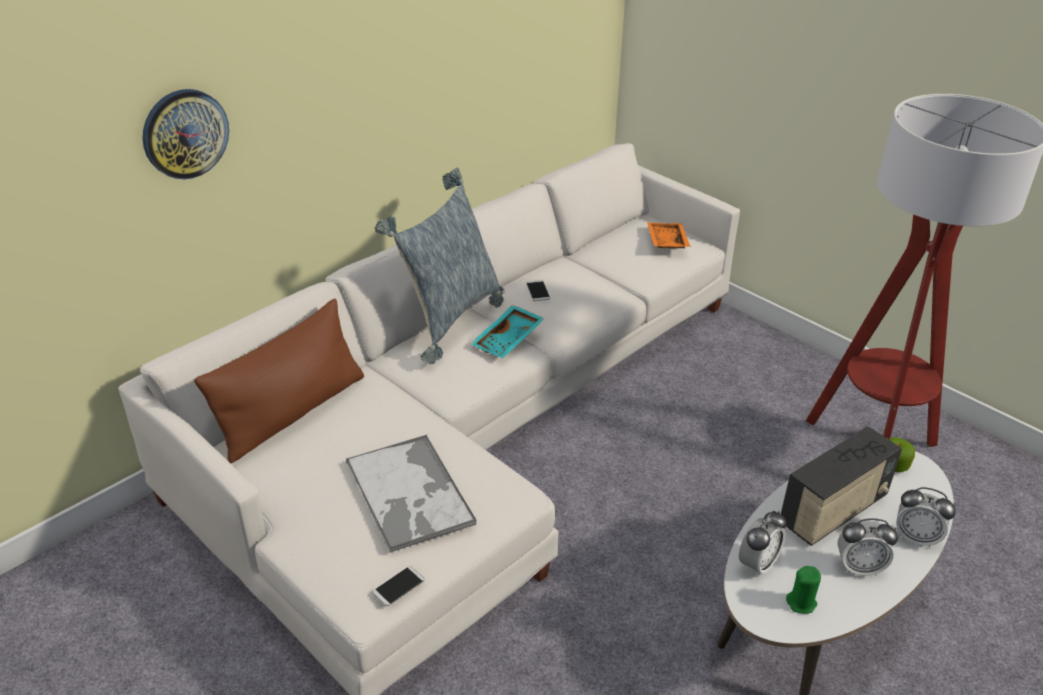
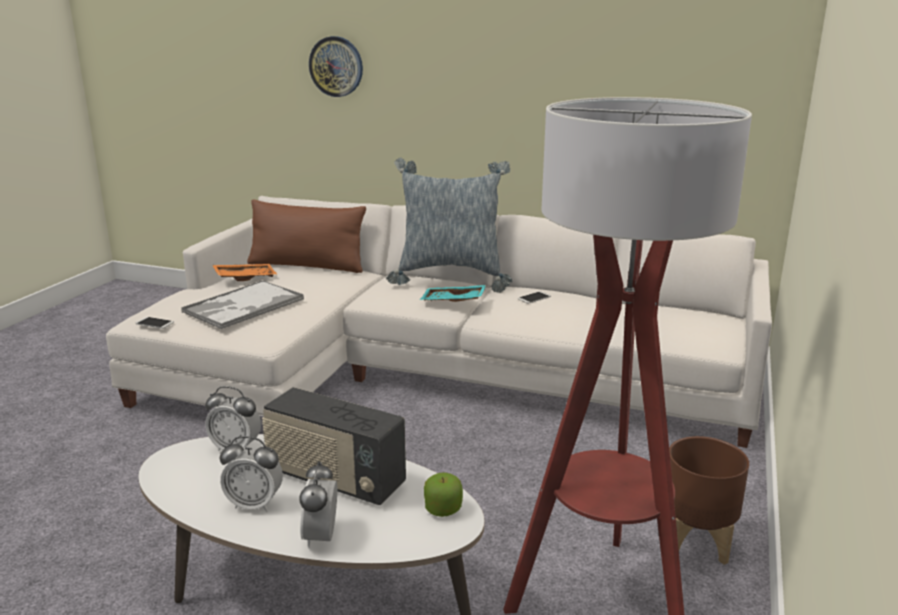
camera: 65 degrees right, 15 degrees down
(666, 242) = (695, 329): orange tray -> orange tray (245, 277)
(801, 603) = (192, 477): green candle -> none
(823, 386) = (697, 543): none -> brown planter
(859, 568) = (254, 504): alarm clock -> alarm clock turned 60 degrees counterclockwise

